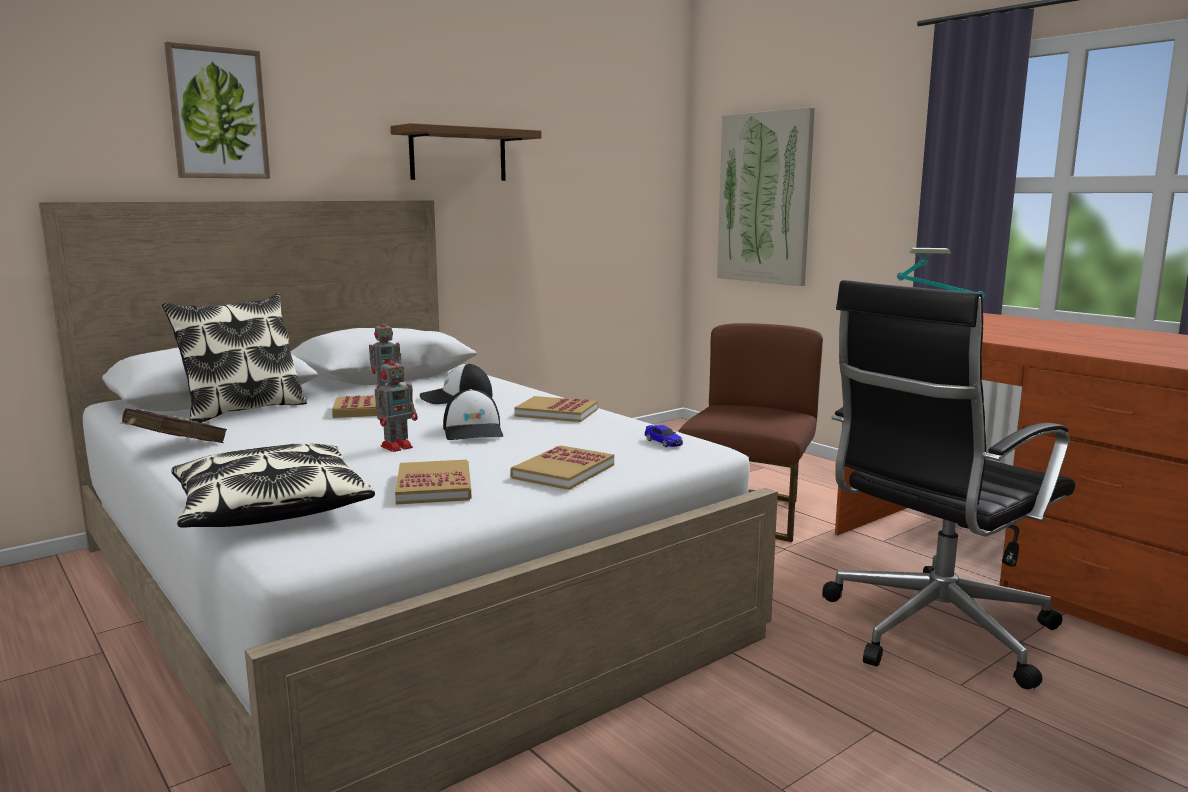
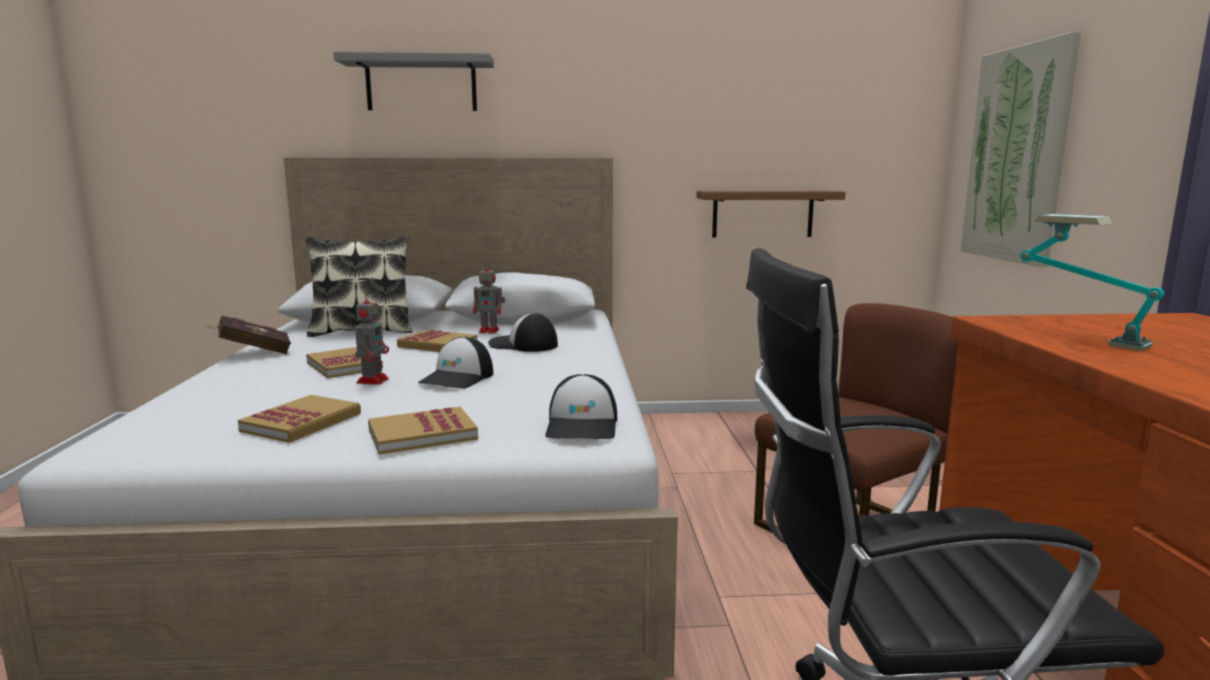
camera: 35 degrees right, 0 degrees up
(218, 113) = (421, 85): picture -> grey shelf
(270, 507) = (173, 412): pillow -> none
(398, 446) = (373, 380): toy robot -> toy robot turned 75 degrees counterclockwise
(458, 154) = (647, 114): brown shelf -> brown shelf (762, 214)
(557, 412) = (566, 374): book -> book (344, 366)
(663, 442) = (583, 426): toy car -> cap

